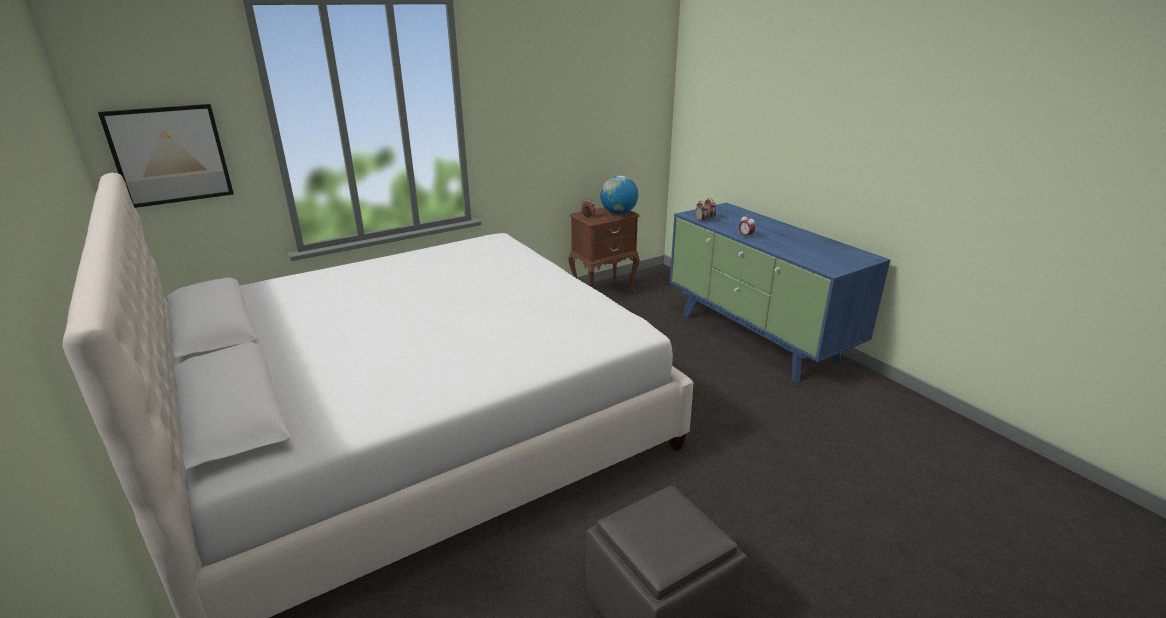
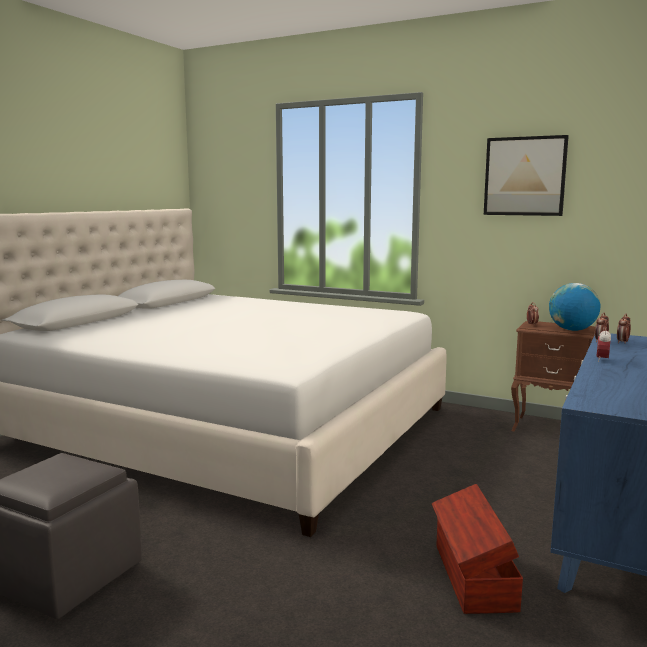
camera: 60 degrees right, 15 degrees down
(170, 155) = (224, 205): picture -> picture (524, 176)
(769, 403) = (473, 577): none -> brown storage box

